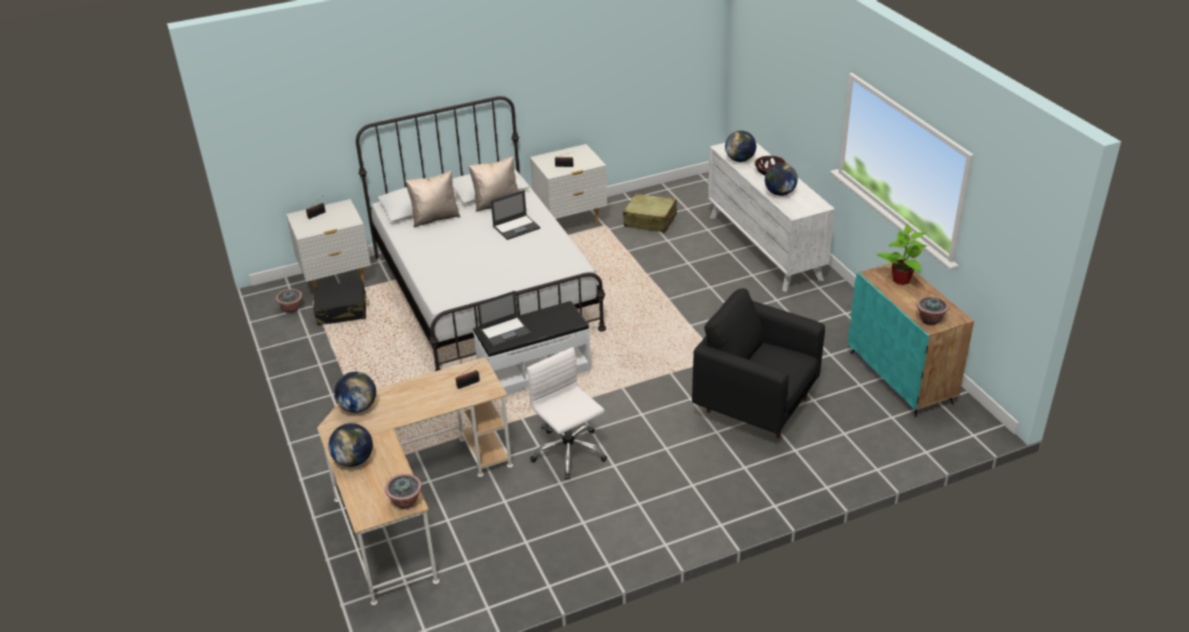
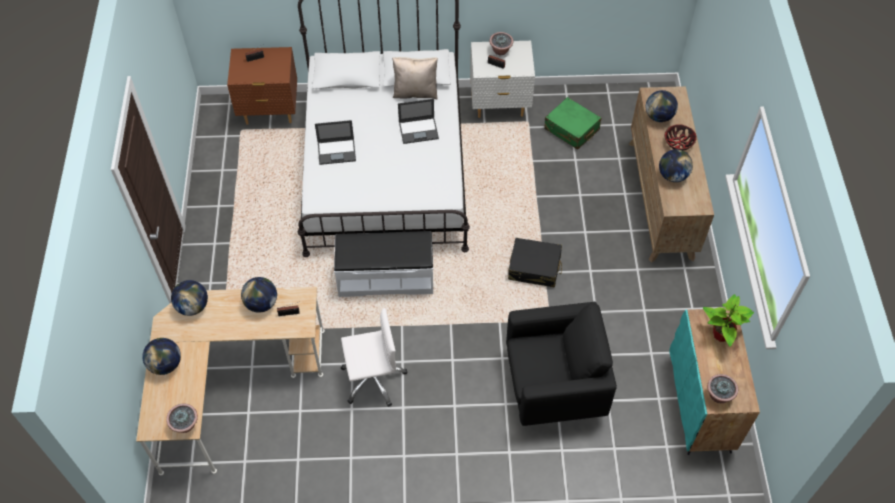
camera: 20 degrees right, 20 degrees up
(292, 309) = (221, 133): potted plant -> potted plant (500, 51)
(336, 280) = (269, 111): white nightstand -> brown nightstand
(342, 311) = (260, 150): black suitcase -> black suitcase (534, 268)
(434, 384) = (261, 303): none -> globe
(435, 218) = (354, 94): beige pillow -> none
(505, 331) = (359, 249): laptop -> laptop (337, 151)
(568, 452) = (373, 379): white office chair -> white office chair turned 90 degrees clockwise
(650, 221) = (571, 129): beige suitcase -> green suitcase
(755, 404) = (554, 386): black armchair -> black armchair turned 120 degrees clockwise
(765, 247) = (661, 199): white dresser -> brown dresser

